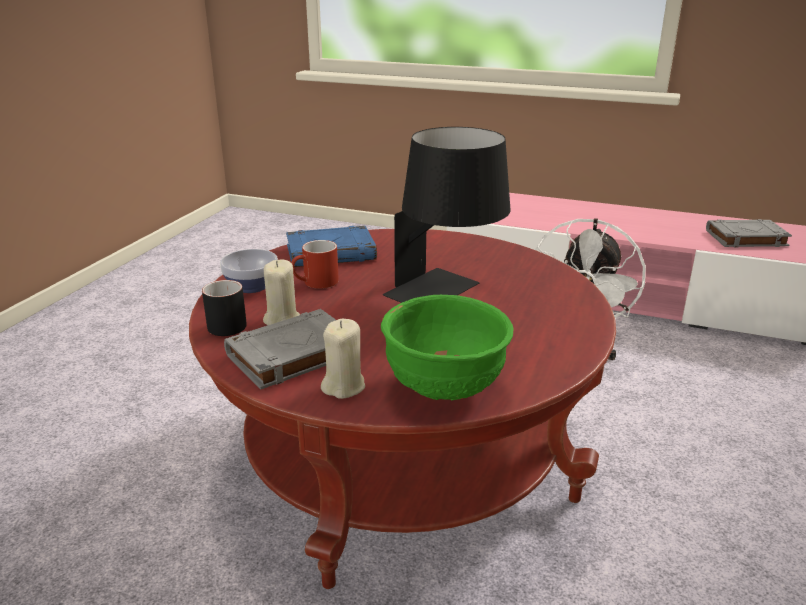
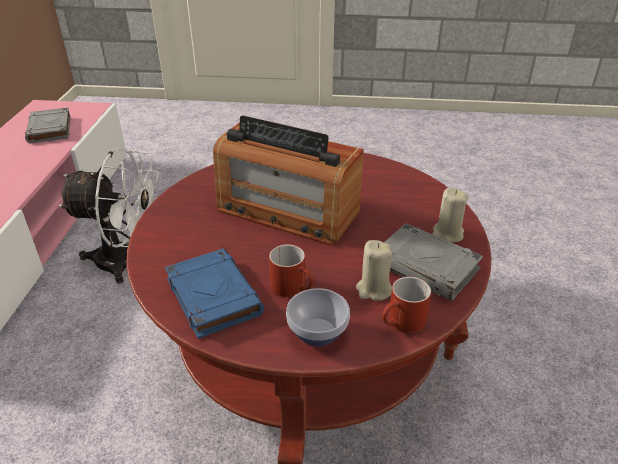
camera: 105 degrees left, 10 degrees up
(224, 323) = (402, 324): black mug -> red mug
(445, 389) = (422, 196): green bowl -> none
(447, 294) = (287, 211): black table lamp -> radio

